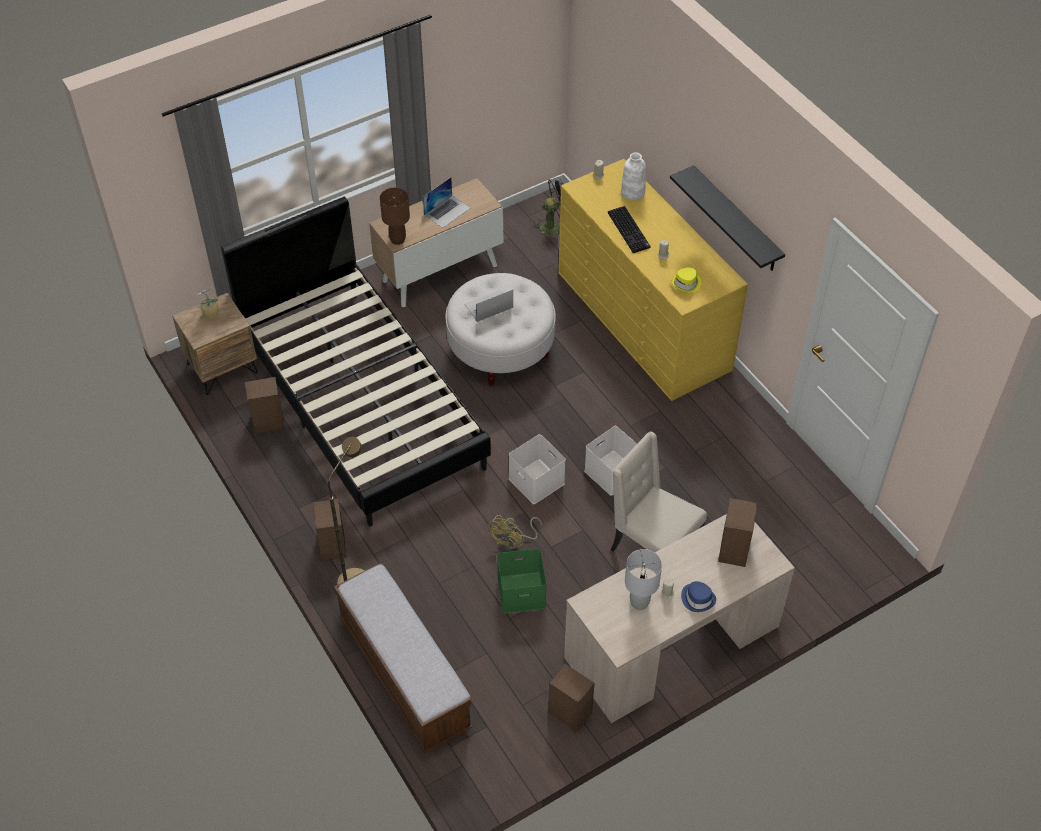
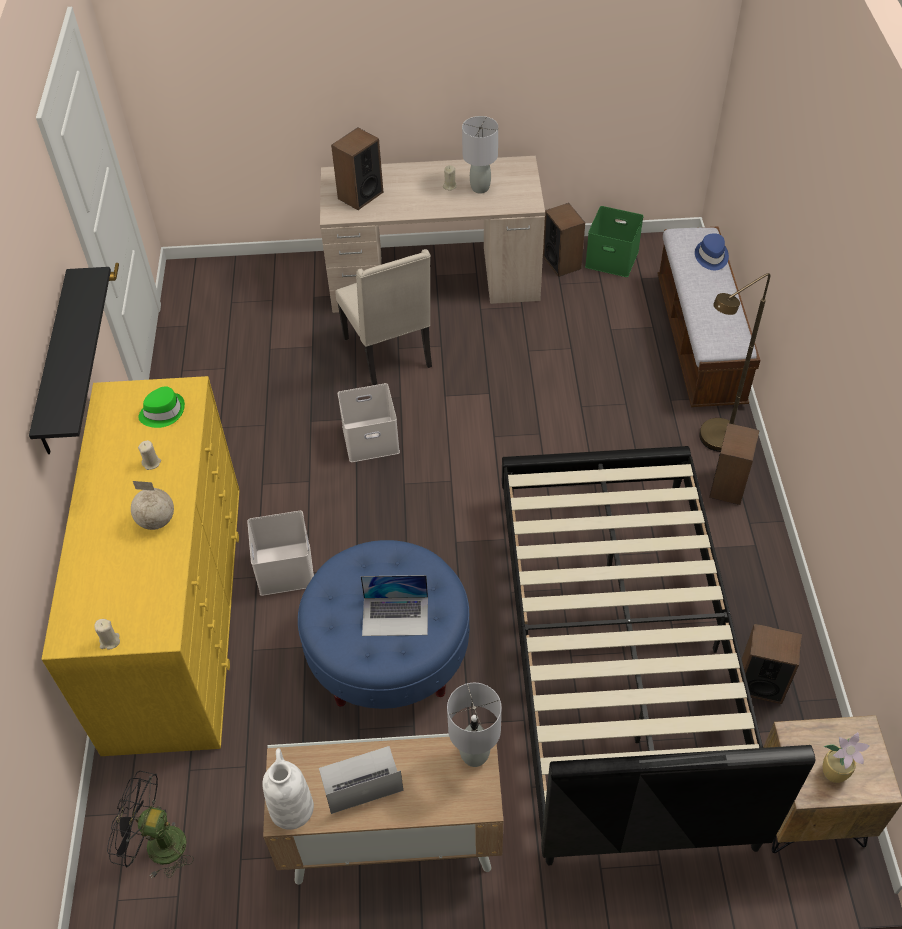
camera: 150 degrees left, 0 degrees up
(397, 240) = (475, 755): brown table lamp -> grey table lamp
(500, 349) = (389, 653): white ottoman -> blue ottoman
(513, 542) = (524, 412): yellow fan -> none
(520, 593) = (547, 364): green storage box -> green storage box (613, 258)
(538, 481) = (457, 462): white storage box -> white storage box (283, 567)
(630, 230) = (156, 520): keyboard -> globe
(633, 192) = (91, 584): white vase -> white vase (291, 807)
(686, 284) = (163, 412): yellow hat -> green hat
(698, 598) = (426, 174): blue hat -> blue hat (711, 257)

